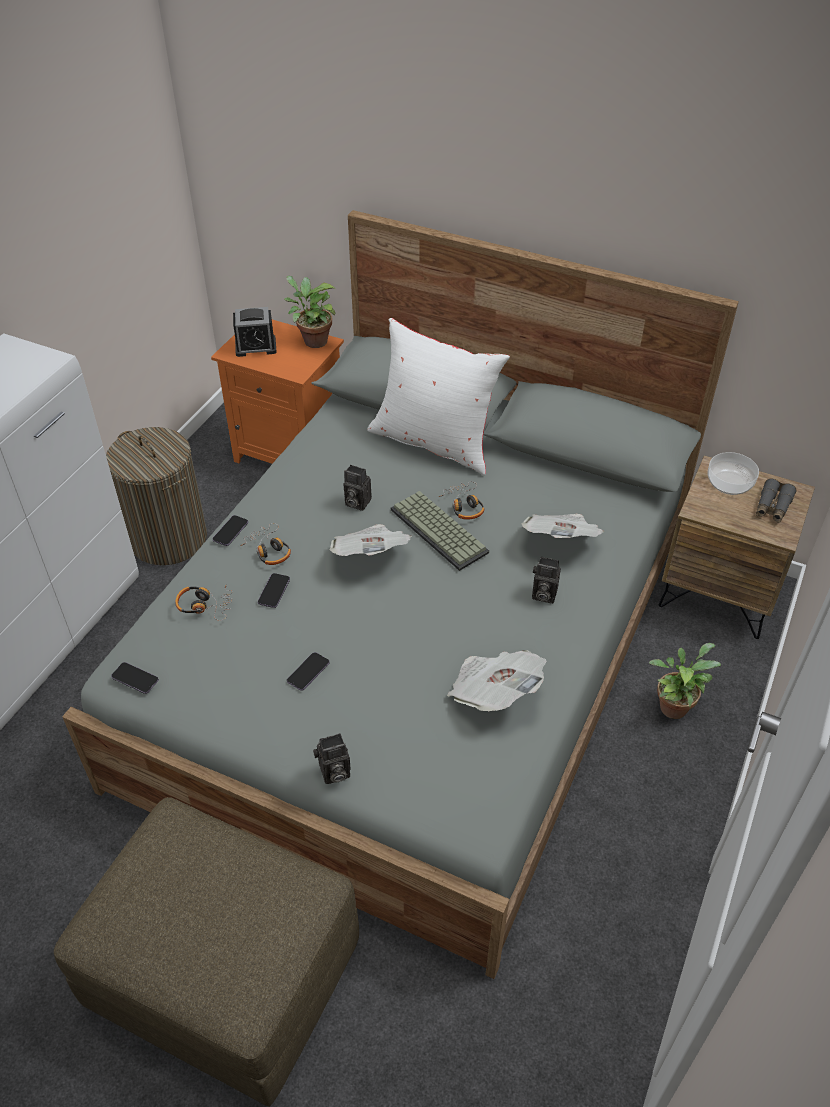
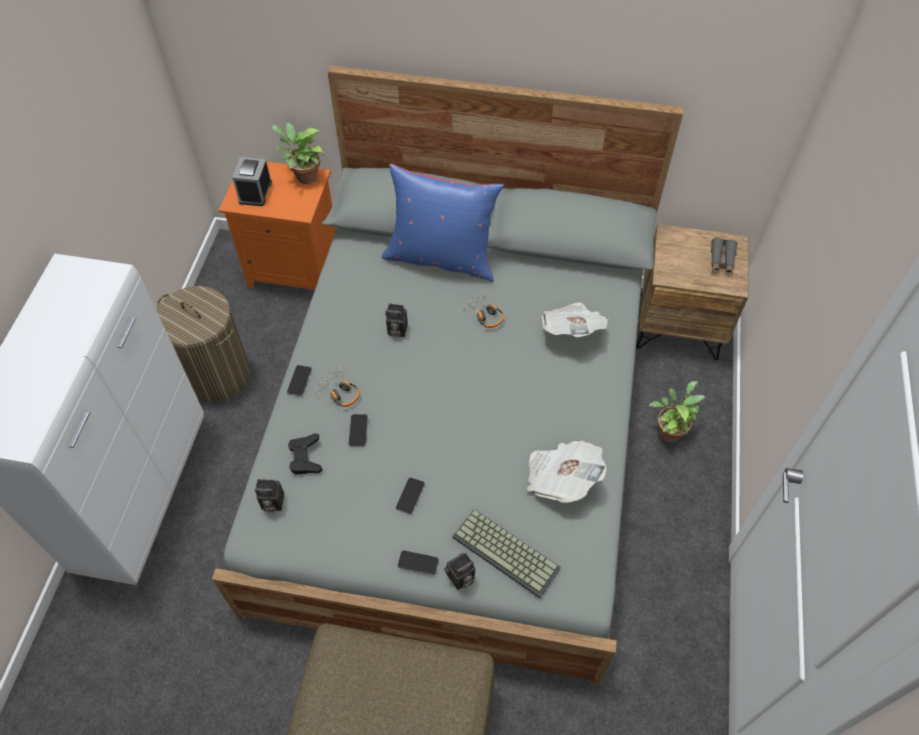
camera: 15 degrees left, 10 degrees up
(135, 679) = (270, 536): phone -> phone (418, 563)
(205, 605) = (305, 457): headphones -> black game controller
(256, 347) = (255, 192): alarm clock -> alarm clock turned 120 degrees clockwise
(370, 556) = (425, 378): newspaper -> none
(434, 442) = (441, 258): white pillow -> blue pillow
(441, 531) = (474, 342): keyboard -> keyboard (507, 552)
(542, 594) = (572, 382): camera -> camera (271, 503)
(729, 483) = (683, 246): bowl -> none

